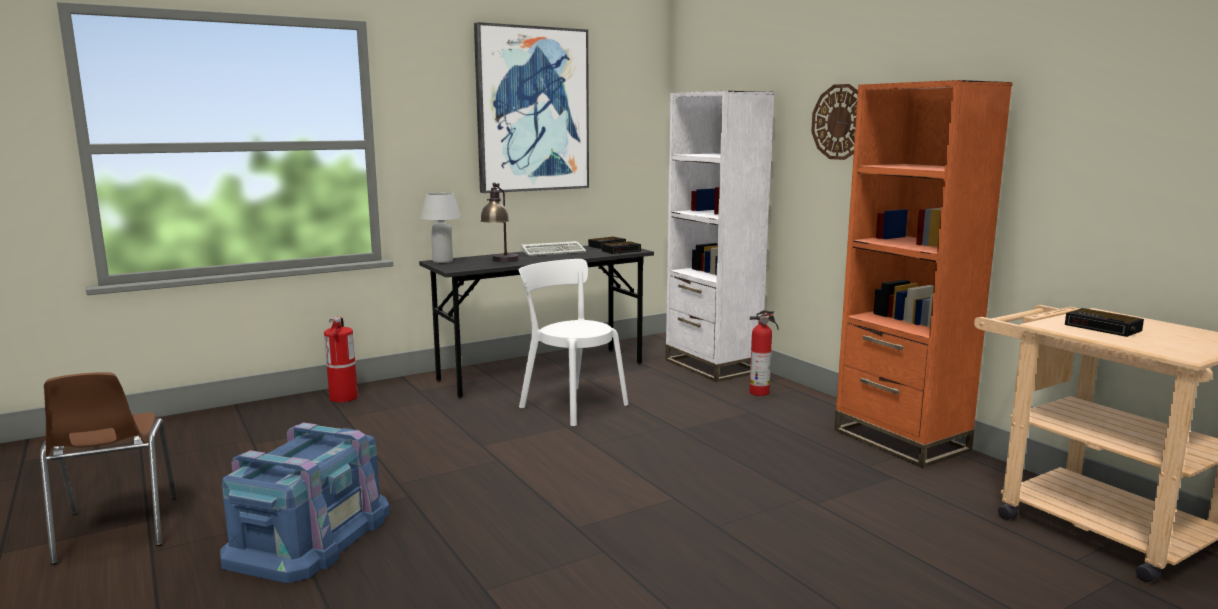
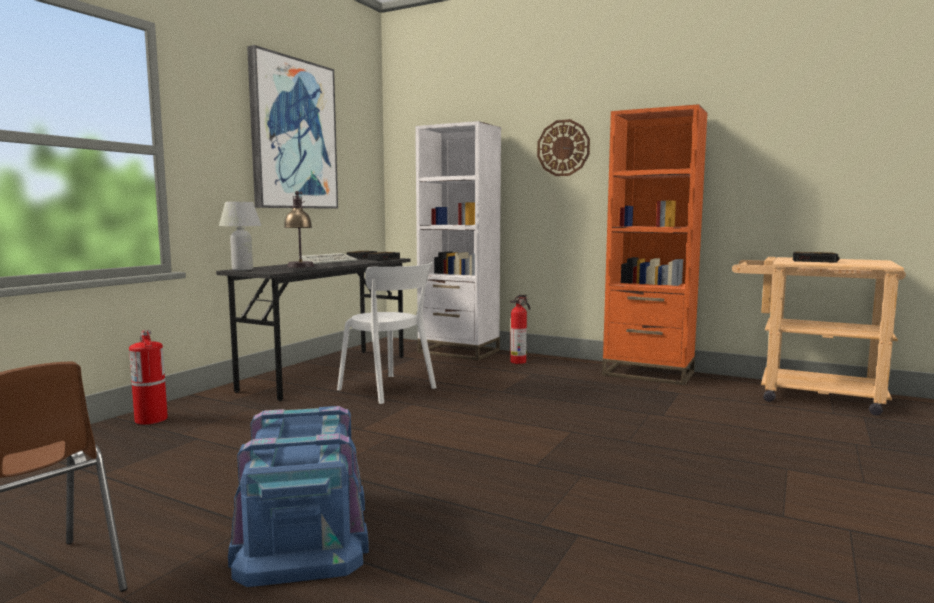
camera: 30 degrees left, 5 degrees down
(570, 404) = (389, 389): white chair -> white chair turned 150 degrees counterclockwise

